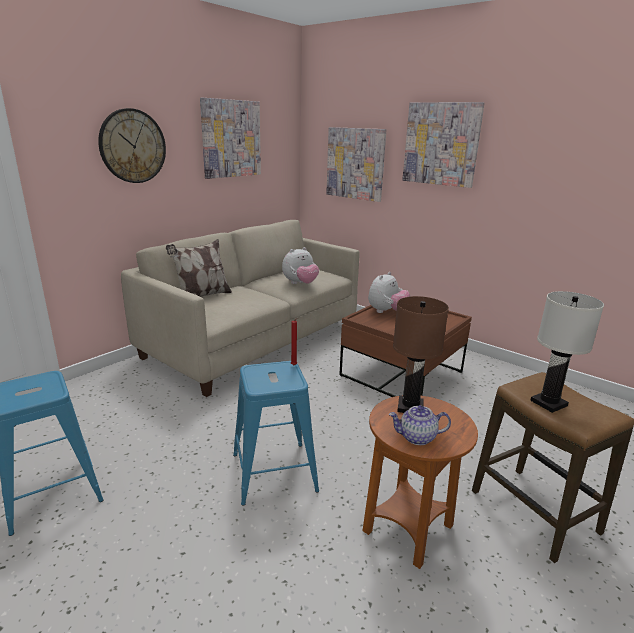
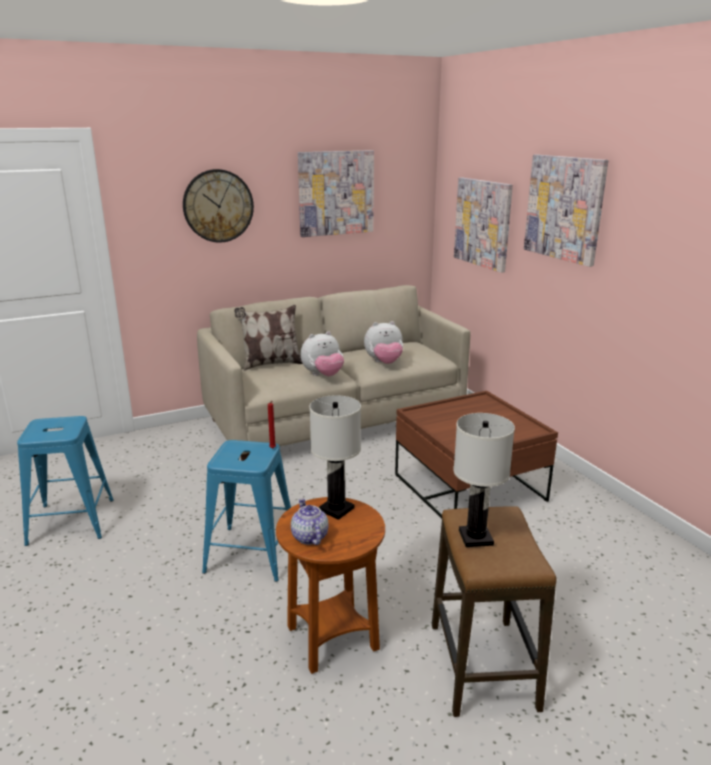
camera: 25 degrees right, 0 degrees up
(387, 312) = (458, 410): plush toy -> plush toy (323, 375)
(410, 407) = (336, 509): brown table lamp -> white table lamp
(417, 437) = (309, 537): teapot -> teapot turned 45 degrees clockwise

